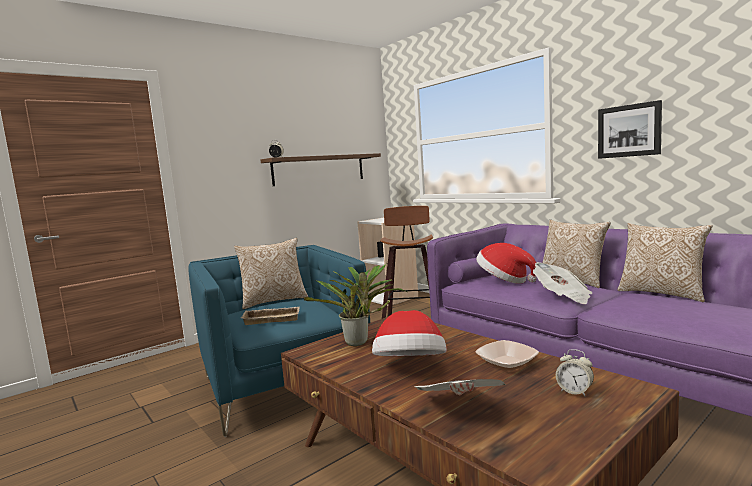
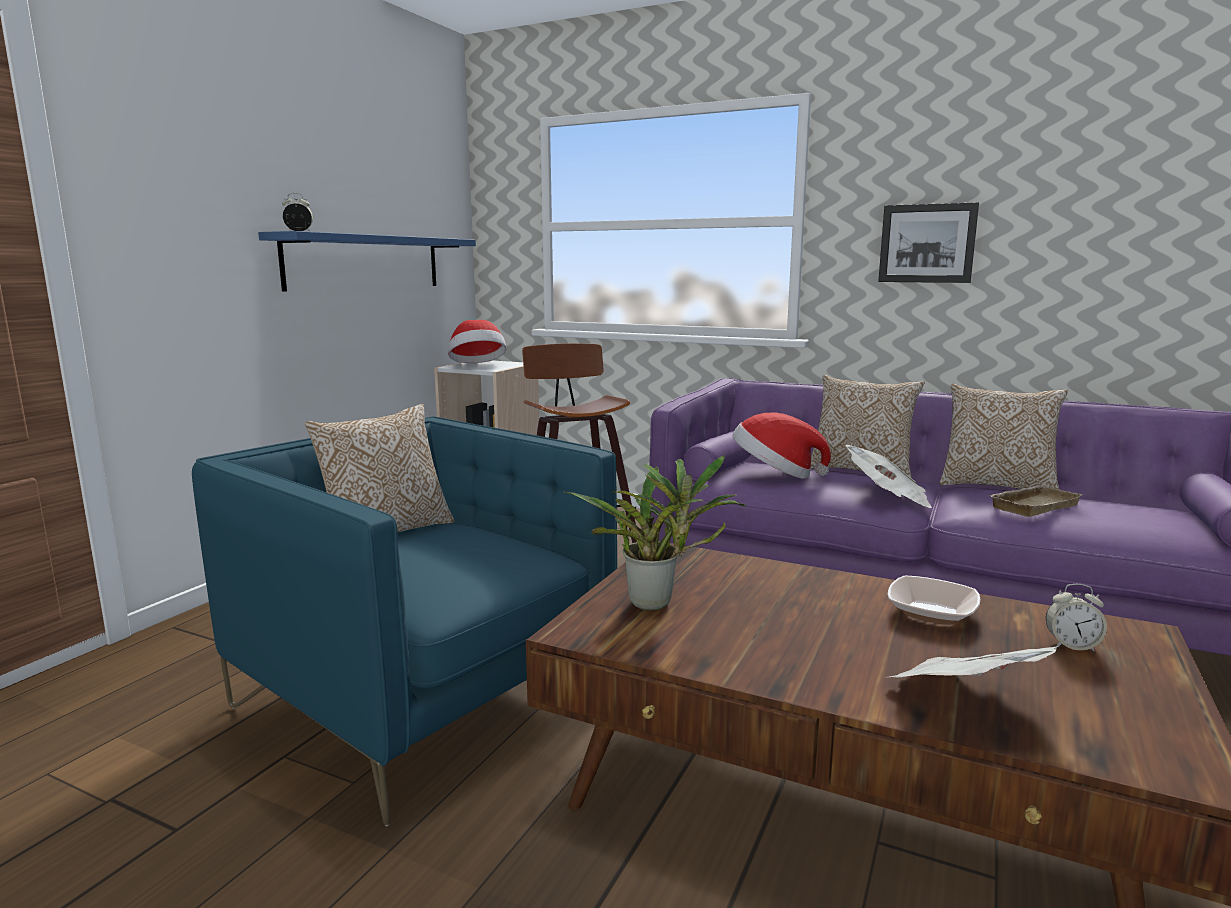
camera: 25 degrees left, 5 degrees up
(273, 318) = (444, 571): beige tray -> beige tray (1032, 505)
(319, 169) = (365, 262): brown shelf -> blue shelf
(410, 367) = (801, 639): hat -> hat (477, 366)

